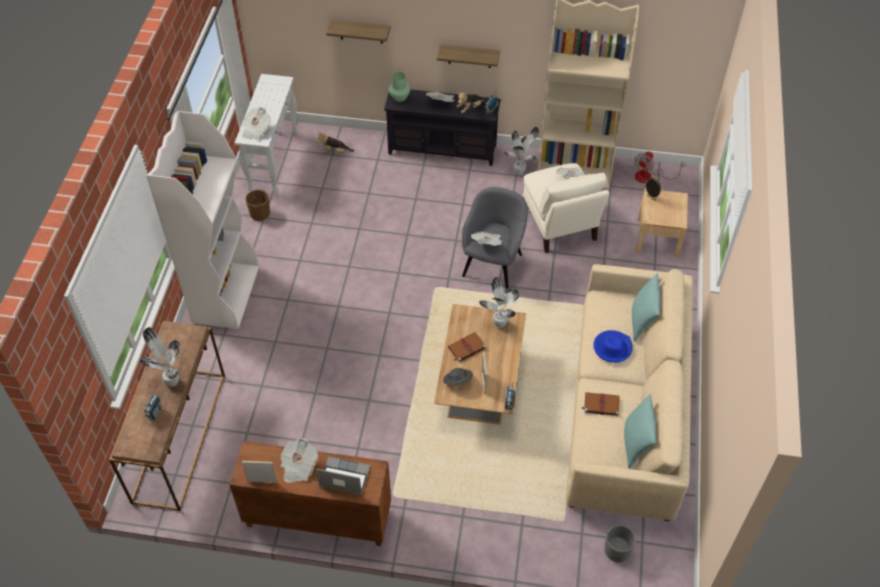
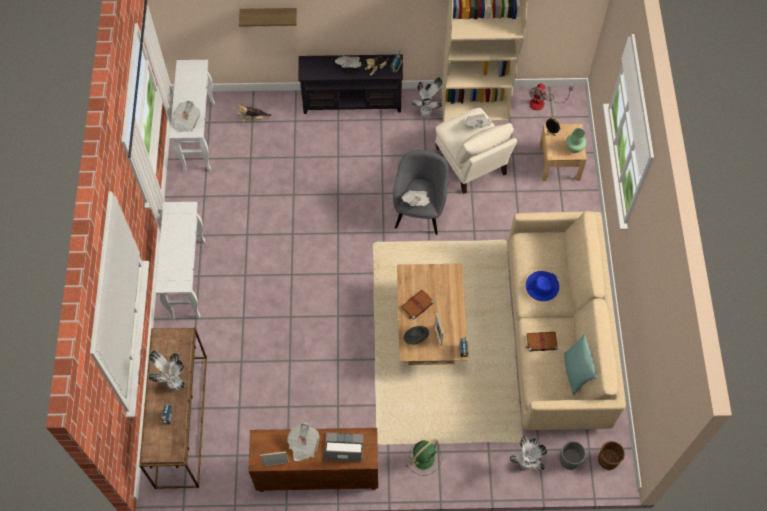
camera: 10 degrees left, 10 degrees up
(226, 294) = (188, 278): white bookcase -> white console table
(260, 214) = (199, 193): brown planter -> brown planter (608, 460)
(400, 97) = (310, 66): green vase -> green vase (574, 147)
(445, 521) = (424, 458): none -> green fan
(469, 56) = (372, 24): shelf -> none
(499, 324) = (441, 278): potted plant -> potted plant (525, 465)
(642, 321) = (563, 258): turquoise pillow -> none

